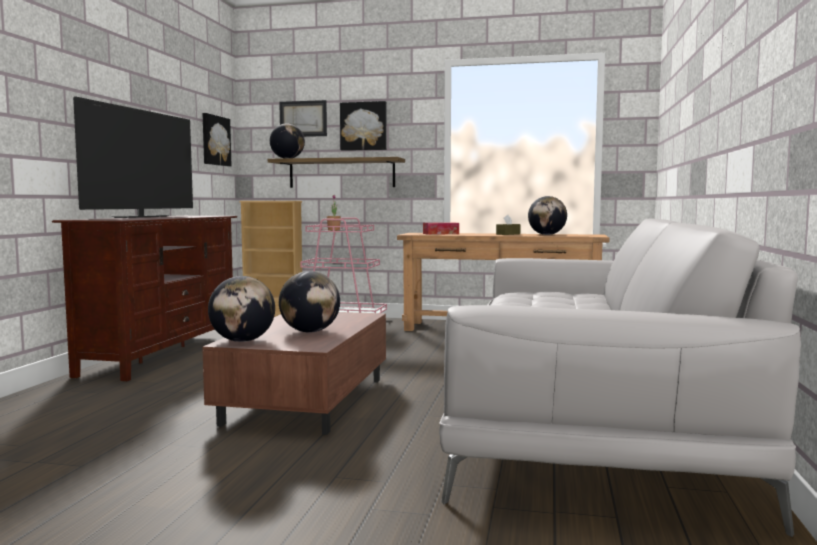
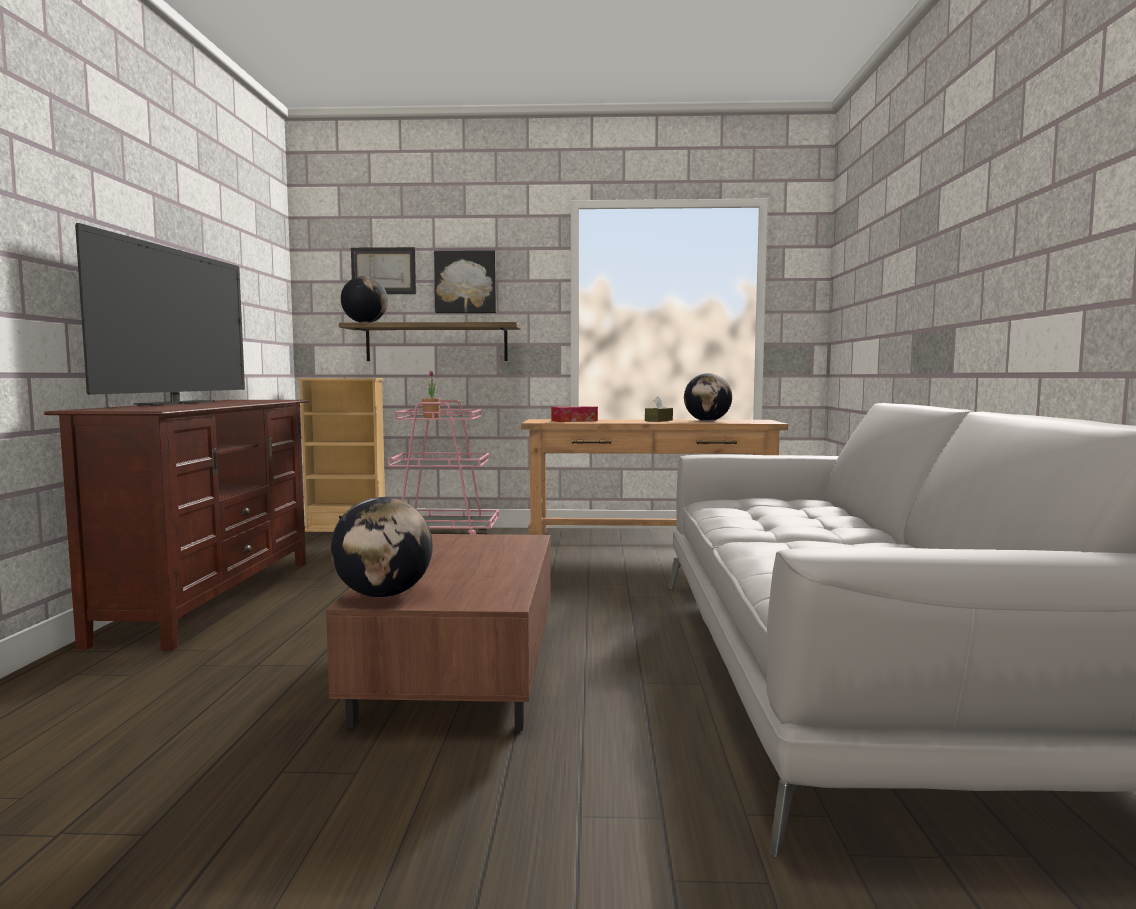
camera: 10 degrees left, 0 degrees up
(215, 140) = (265, 297): picture -> none
(310, 332) = (472, 572): globe -> none

